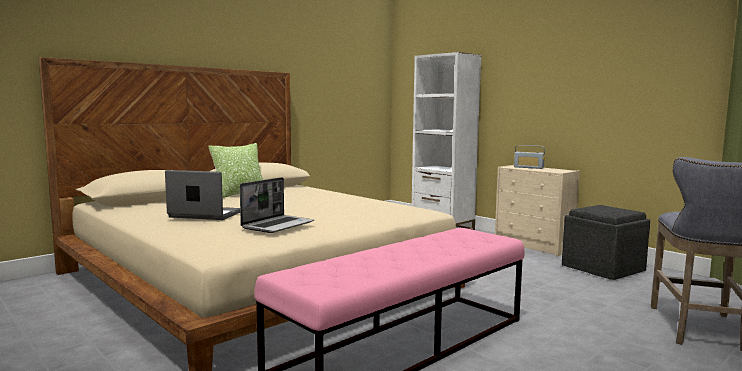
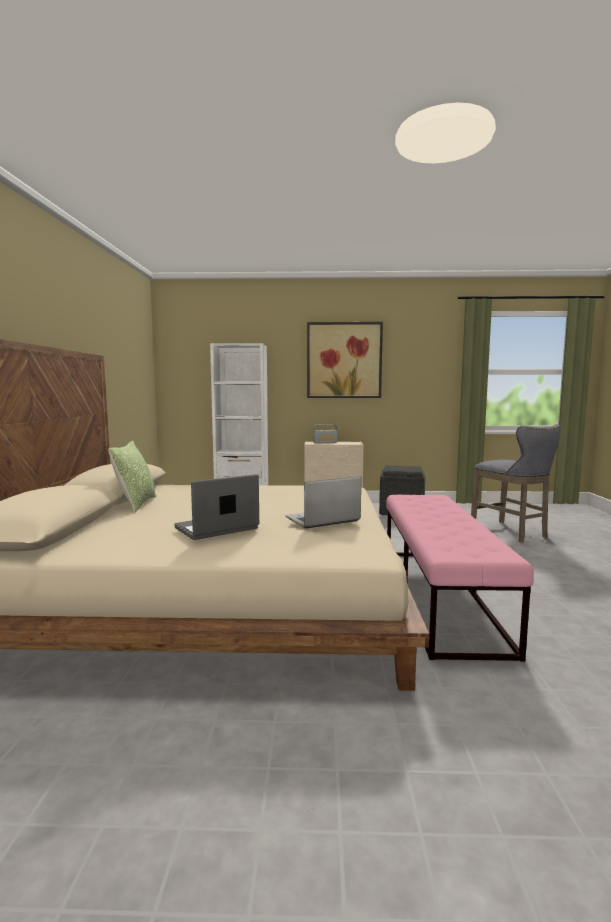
camera: 45 degrees left, 0 degrees up
(278, 225) = (322, 520): laptop -> laptop turned 105 degrees counterclockwise
(565, 66) = (344, 360): none -> picture

